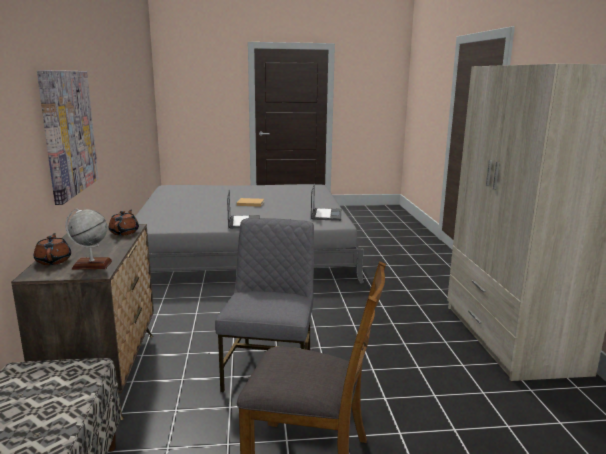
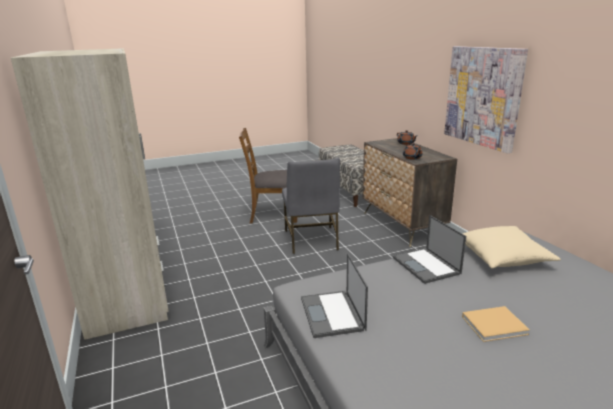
camera: 165 degrees right, 5 degrees up
(92, 265) = (384, 144): globe -> none
(185, 221) = (502, 258): none -> beige pillow

